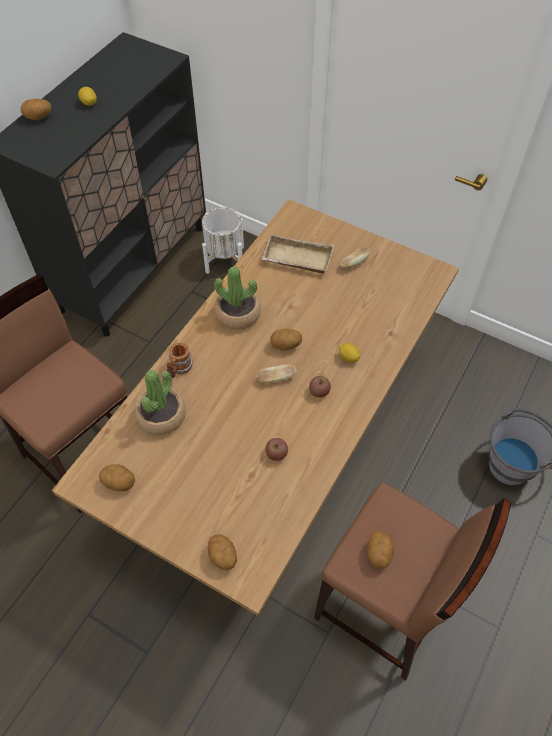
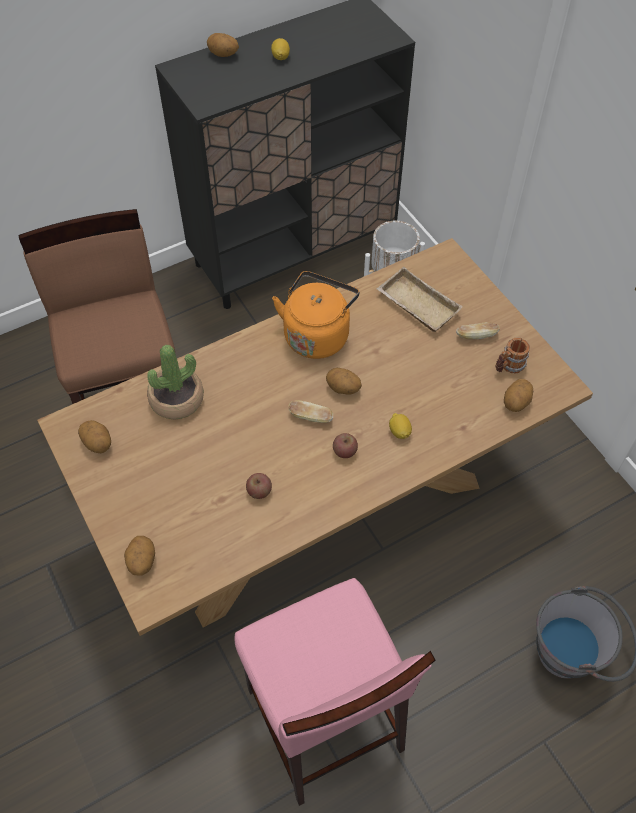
camera: 30 degrees right, 0 degrees up
(179, 369) = (223, 362): mug -> mug (508, 366)
(238, 313) = (317, 334): potted plant -> orange kettle
(379, 554) = (298, 646): potato -> potato (516, 403)
(384, 608) = (324, 721): brown stool -> pink stool

